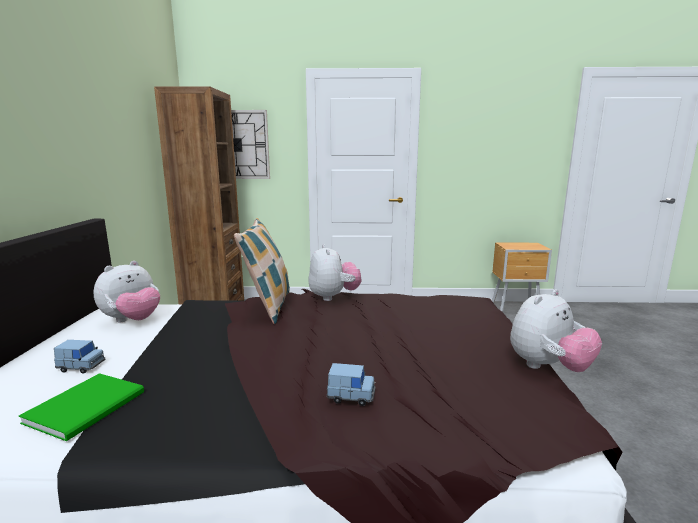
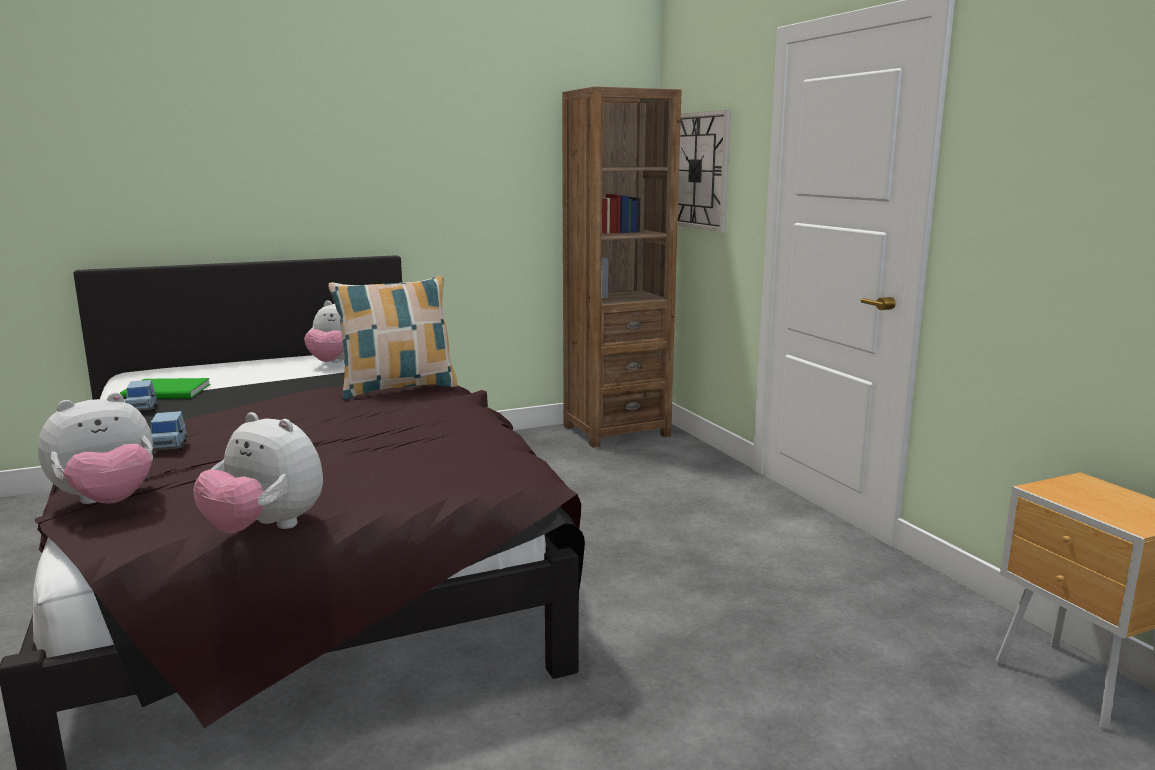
camera: 65 degrees right, 0 degrees up
(81, 367) = (234, 375): blue toy car -> blue toy car (142, 409)
(333, 297) = (453, 404): plush toy -> plush toy (108, 502)

